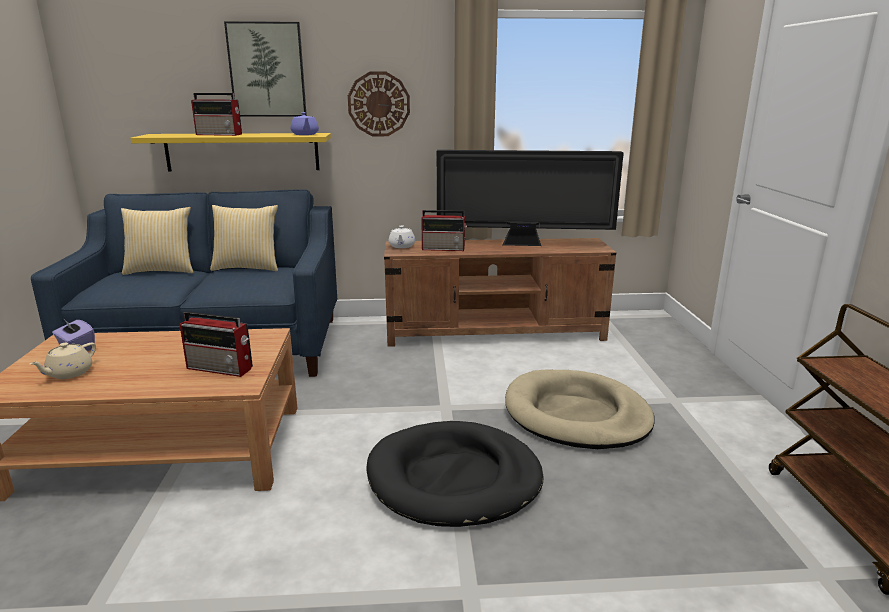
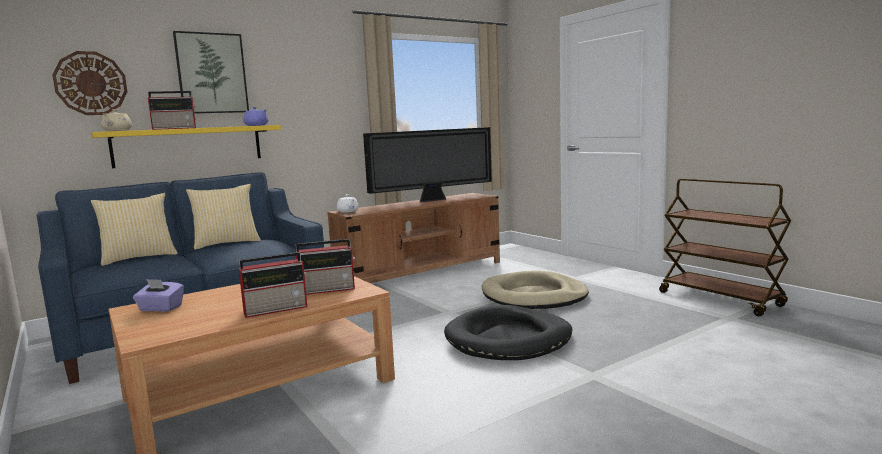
camera: 30 degrees left, 10 degrees down
(69, 373) = (194, 318): beige teapot -> beige teapot (117, 131)
(379, 104) = (307, 101): wall clock -> wall clock (91, 83)
(444, 248) = (383, 208): radio -> radio (277, 309)

